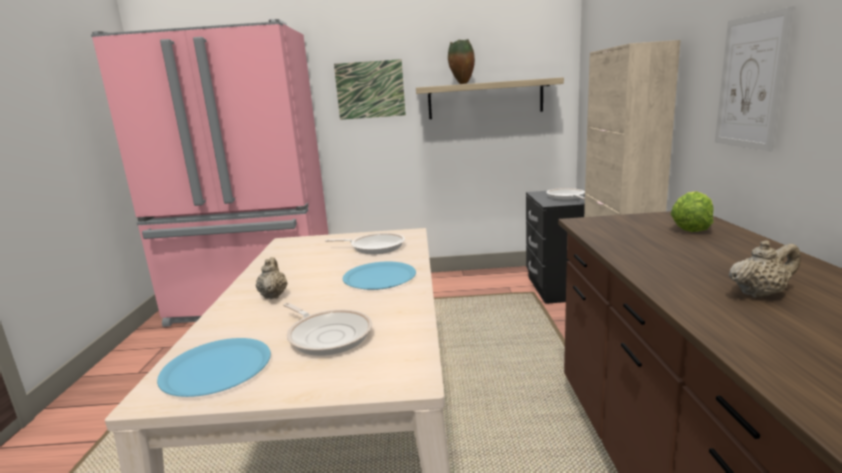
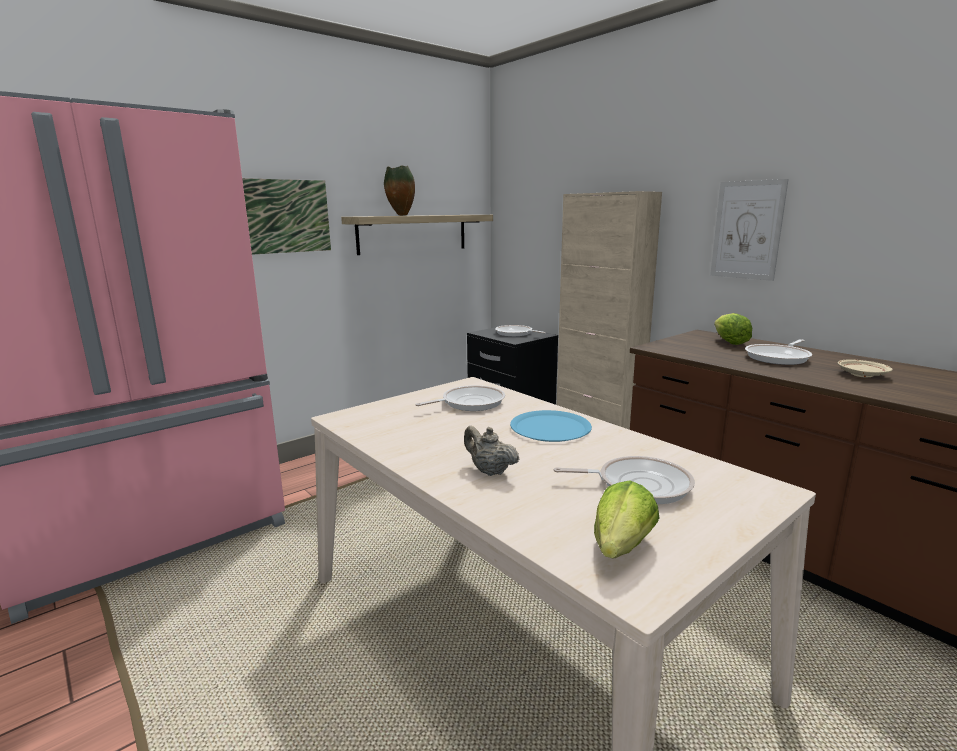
camera: 40 degrees left, 0 degrees up
(217, 368) = (622, 546): blue plate -> lettuce
(702, 254) = (779, 357): none -> frying pan
(760, 293) = (861, 374): beige teapot -> beige plate

